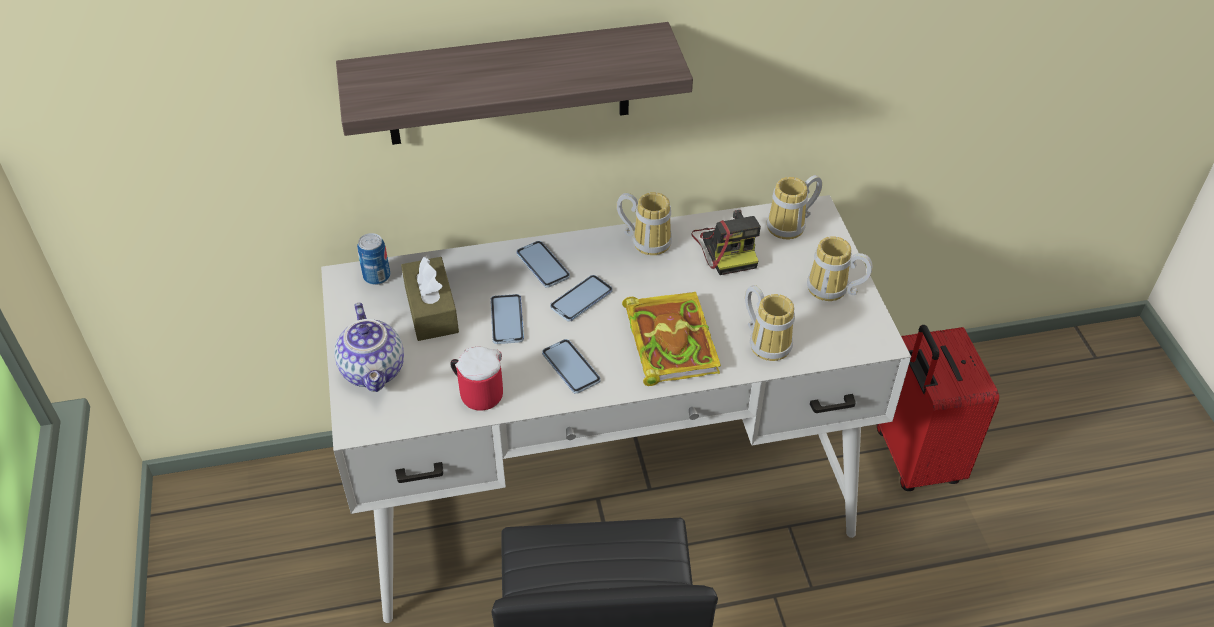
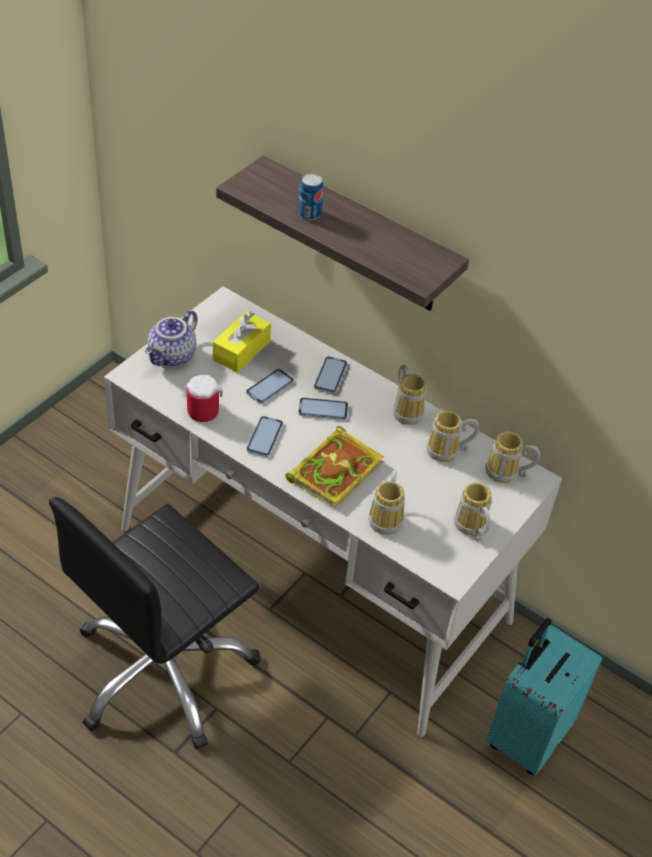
camera: 45 degrees right, 0 degrees up
(377, 276) = (240, 312): can -> can (309, 214)
(431, 309) = (241, 350): brown tissue box -> yellow tissue box
(727, 247) = (447, 452): camera -> mug
(914, 458) = (526, 735): red suitcase -> turquoise suitcase

